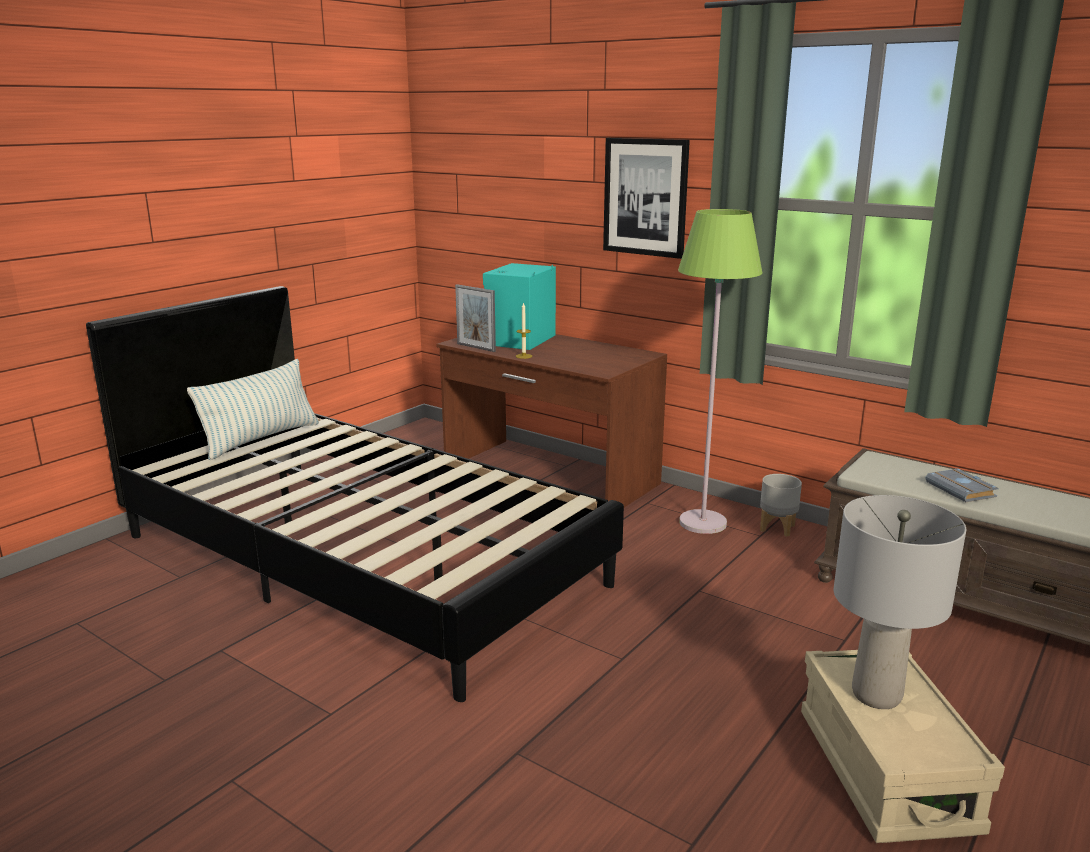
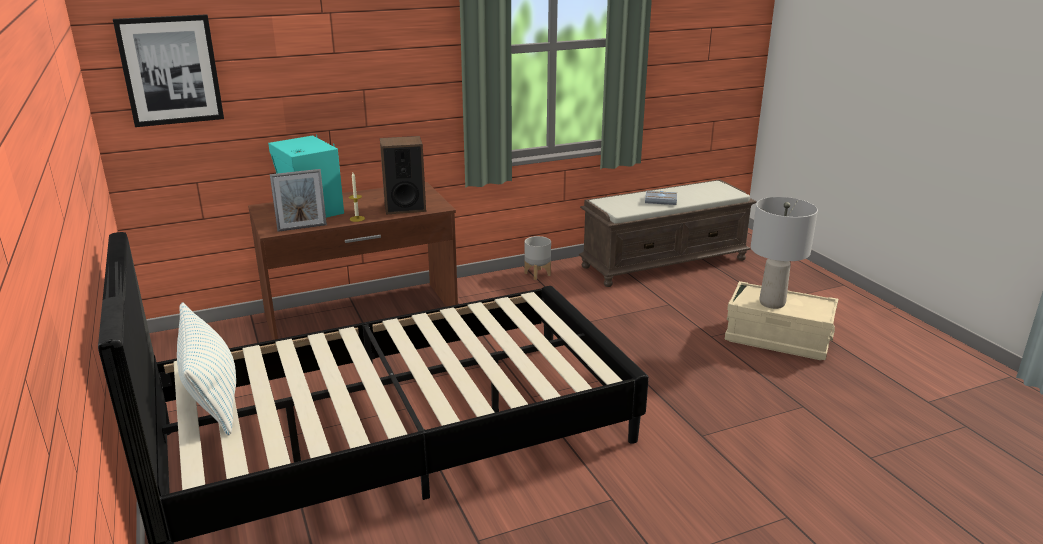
camera: 60 degrees left, 5 degrees up
(579, 362) = (405, 207): none -> speaker
(645, 197) = (390, 59): picture -> picture (170, 70)
(703, 523) = (504, 291): green floor lamp -> none

